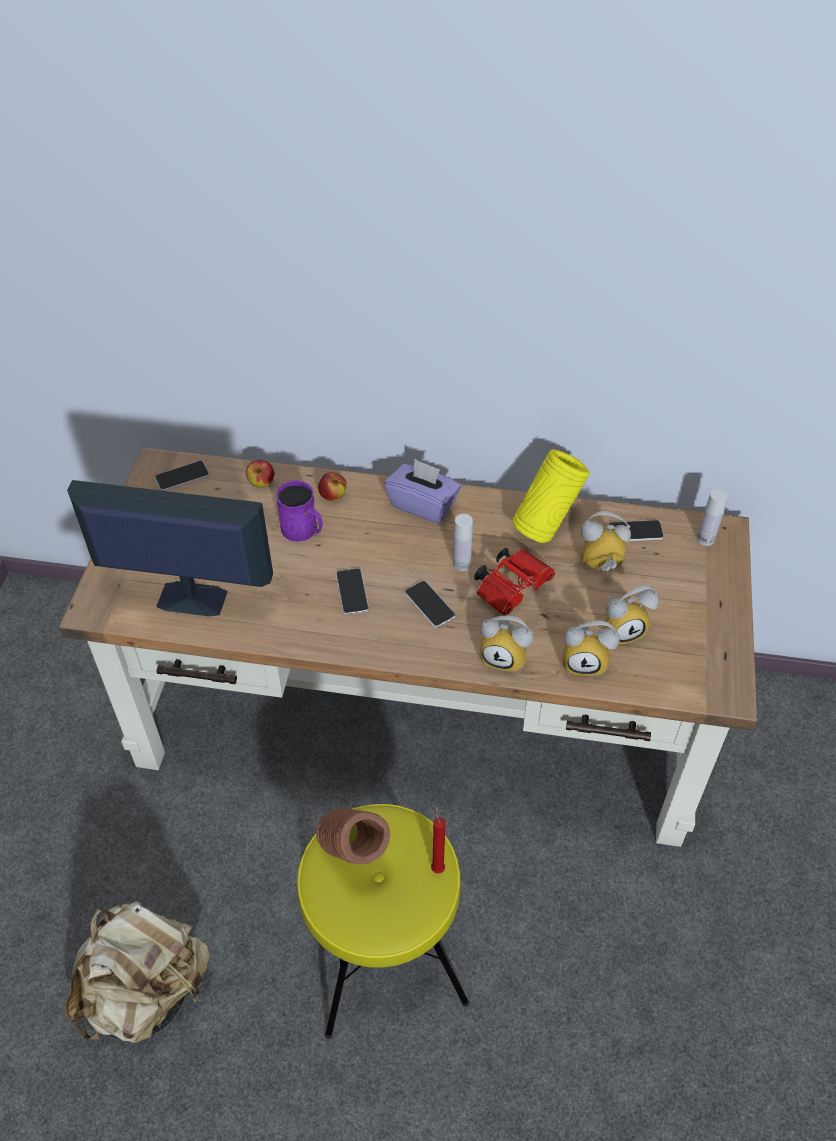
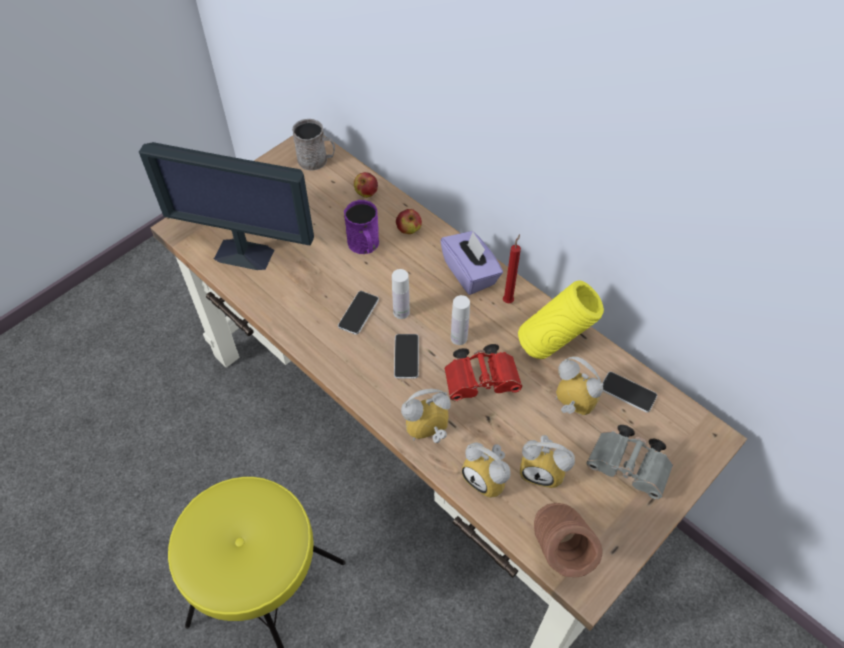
camera: 35 degrees right, 5 degrees up
(147, 992) = (107, 513): beige backpack -> none
(182, 477) = (316, 160): phone -> grey mug
(190, 599) = (245, 254): monitor -> monitor turned 150 degrees clockwise
(354, 857) = (233, 516): brown vase -> brown vase (558, 555)
(437, 867) = (281, 564): red candle -> red candle (508, 300)
(505, 656) = (428, 434): alarm clock -> alarm clock turned 105 degrees clockwise
(685, 588) = (630, 468): none -> grey binoculars
(705, 539) = (687, 435): white bottle -> white bottle (401, 312)

